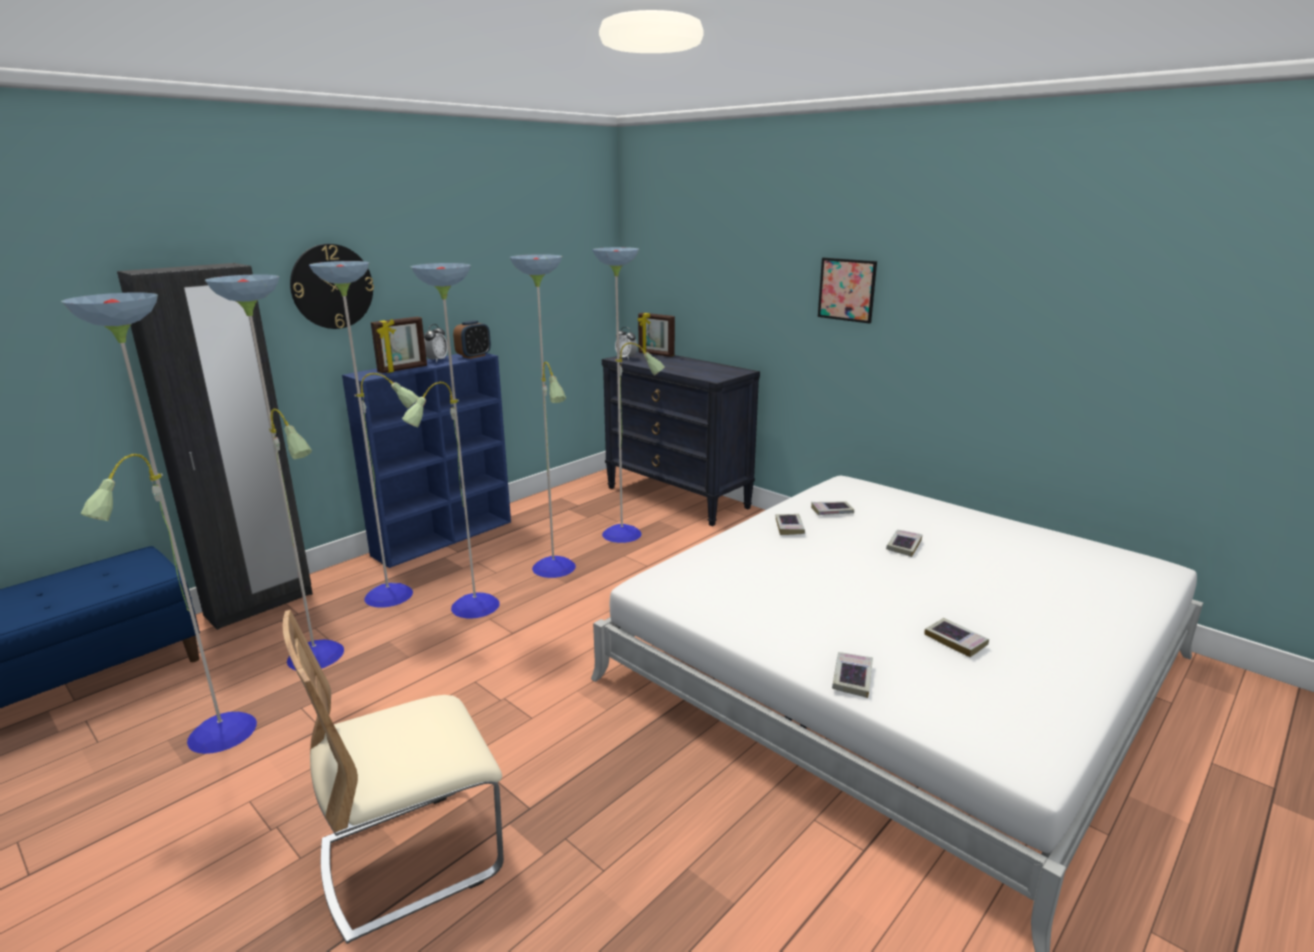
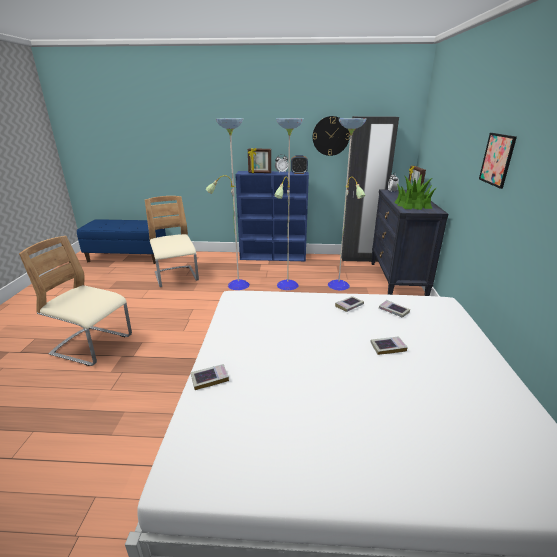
camera: 50 degrees right, 5 degrees up
(260, 605) = (191, 255): black wardrobe -> black wardrobe (359, 258)
(319, 656) = (176, 277): floor lamp -> beige chair
(332, 286) = (240, 130): wall clock -> wall clock (331, 136)
(702, 370) = (413, 205): none -> potted plant
(955, 640) = (292, 404): book -> none

